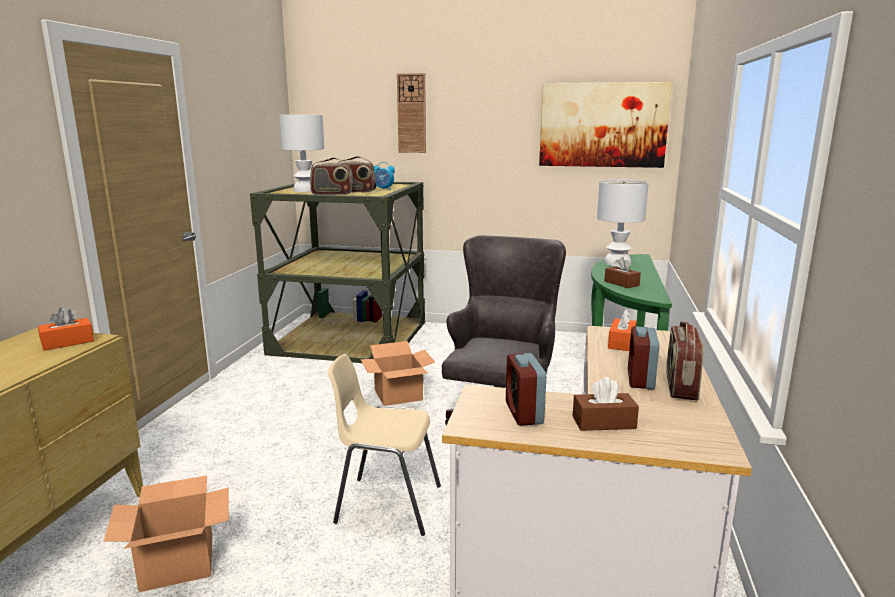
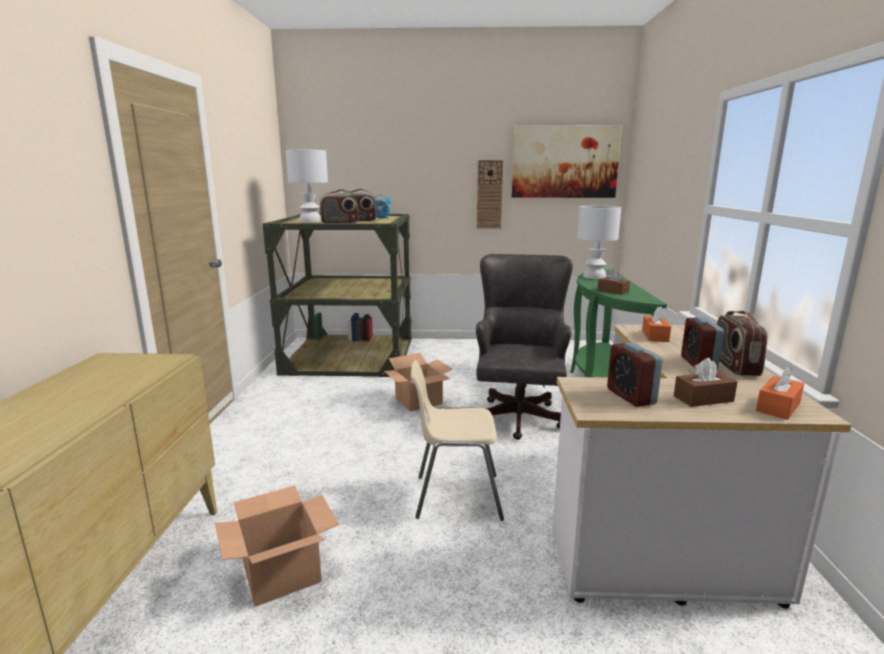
camera: 10 degrees left, 0 degrees up
(68, 342) = (145, 364): orange tissue box -> orange tissue box (778, 407)
(411, 113) = (397, 152): wall clock -> wall clock (489, 194)

